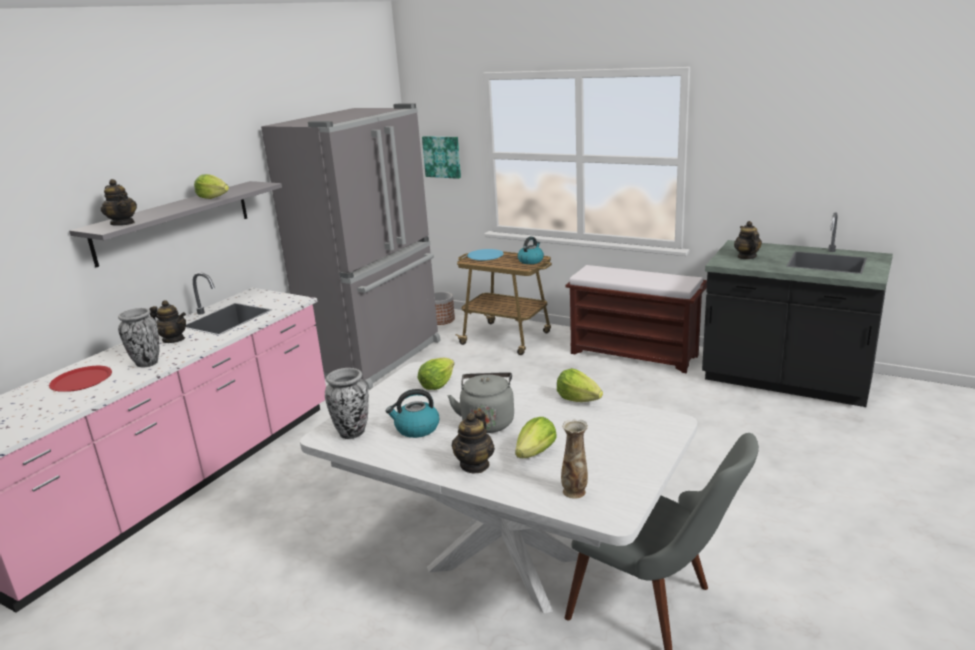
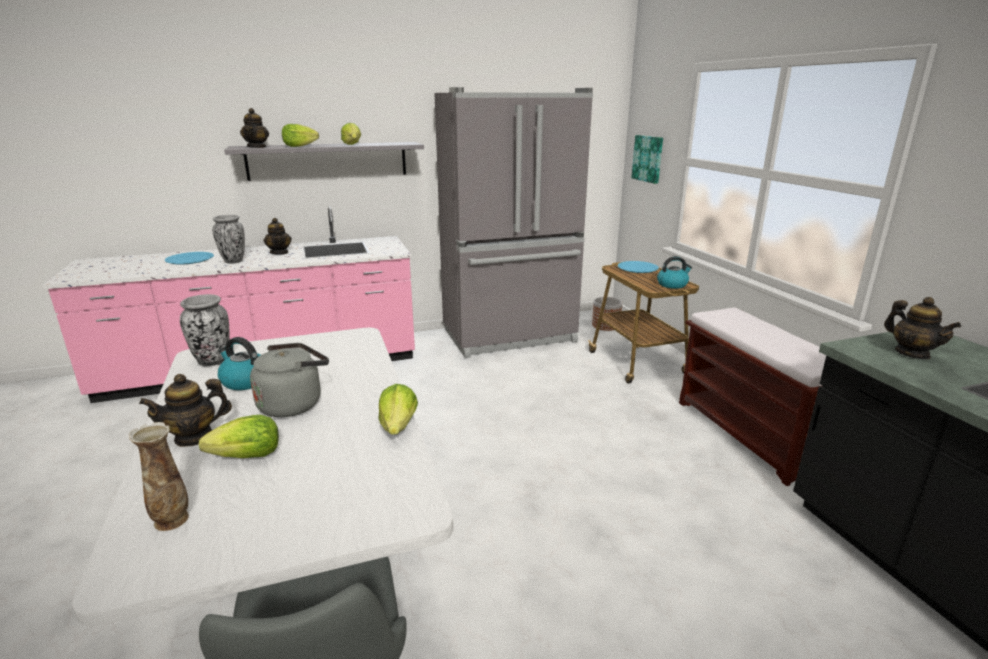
camera: 40 degrees right, 0 degrees up
(81, 380) = (190, 259): red plate -> blue plate
(437, 385) = (341, 353): lettuce -> lettuce (299, 146)
(746, 257) = (912, 353): teapot -> teapot turned 120 degrees clockwise

